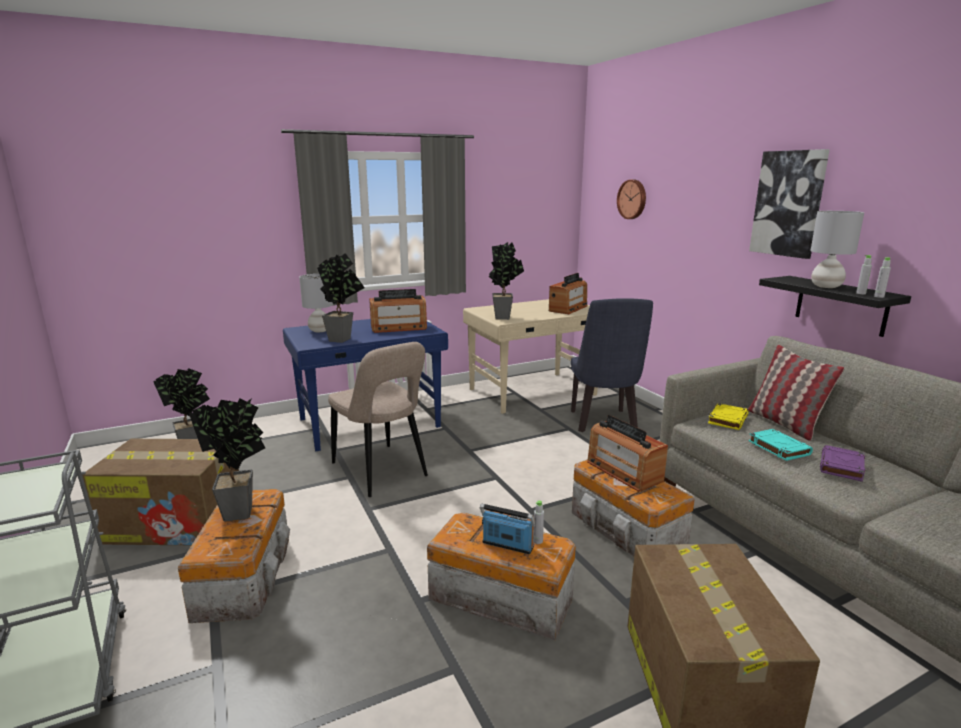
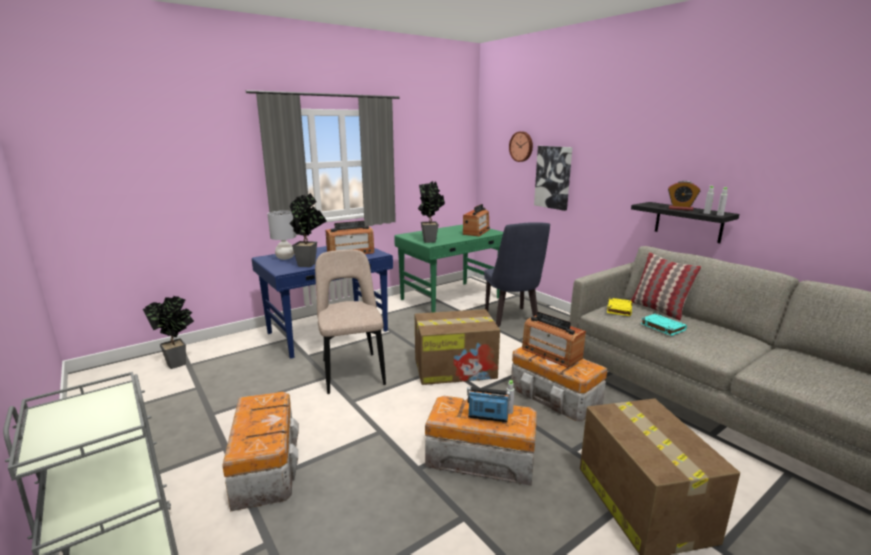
camera: 10 degrees left, 0 degrees up
(177, 522) = (188, 428): cardboard box -> cardboard box (456, 368)
(243, 514) = (263, 415): potted plant -> none
(381, 472) = (352, 370): beige chair -> beige chair turned 150 degrees counterclockwise
(533, 392) = (451, 298): beige desk -> green desk
(788, 203) = (647, 149): picture -> picture (553, 177)
(826, 286) = (680, 209): grey table lamp -> alarm clock
(841, 467) = (708, 337): purple book -> none

